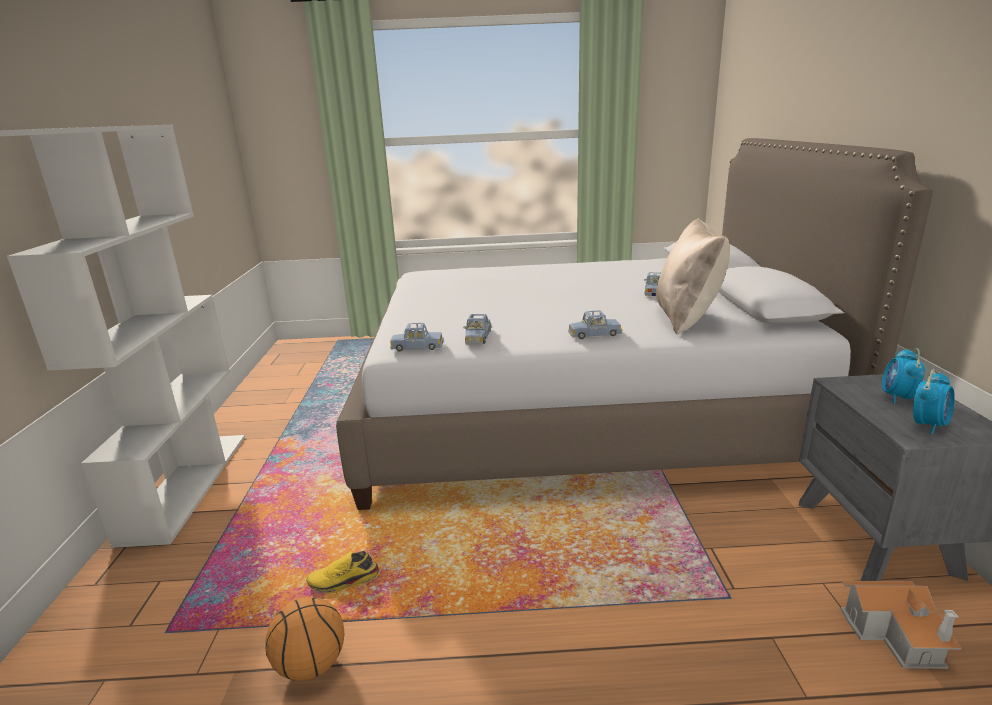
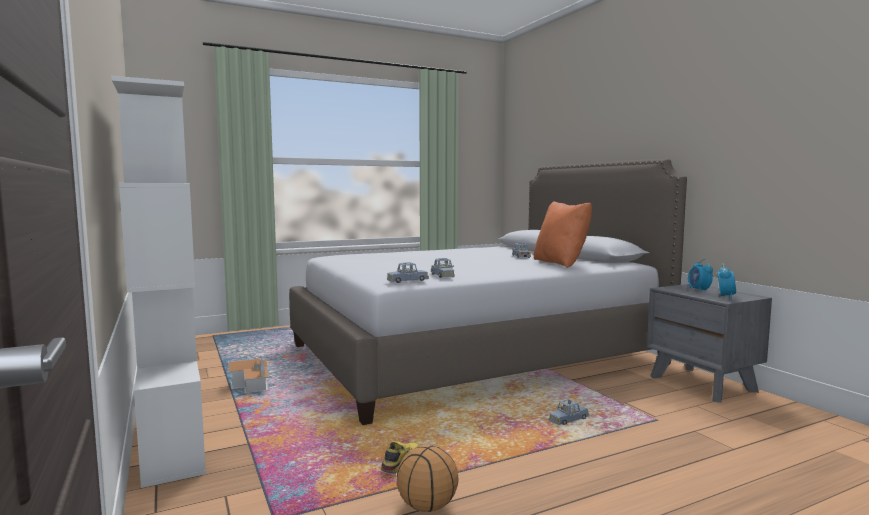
camera: 25 degrees left, 15 degrees down
(344, 582) = (399, 462): yellow shoe -> yellow shoe turned 150 degrees clockwise
(594, 334) = (518, 271): blue toy car -> blue toy car (568, 419)
(687, 318) = (561, 263): beige pillow -> orange pillow
(896, 634) = (748, 417): toy house -> toy house (252, 386)

